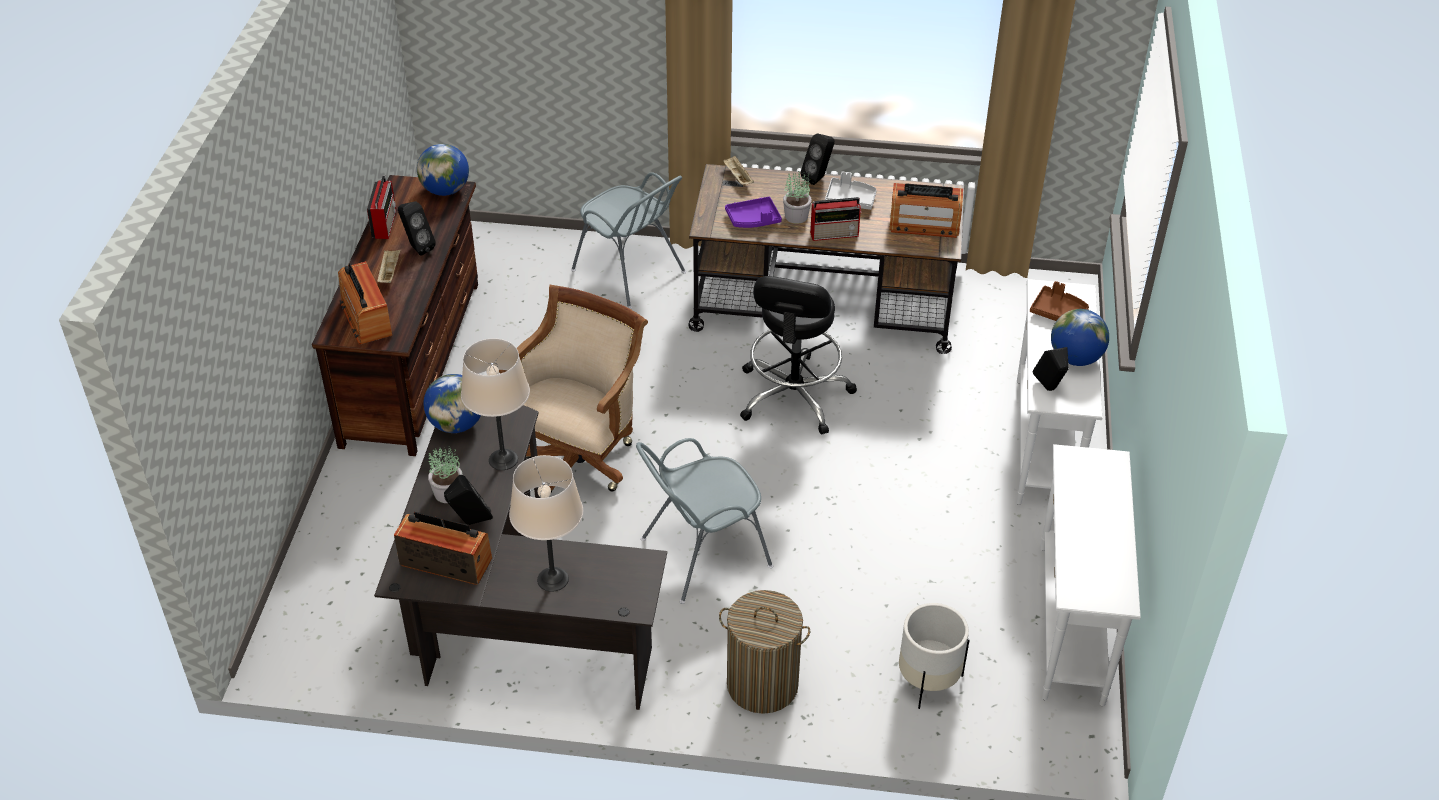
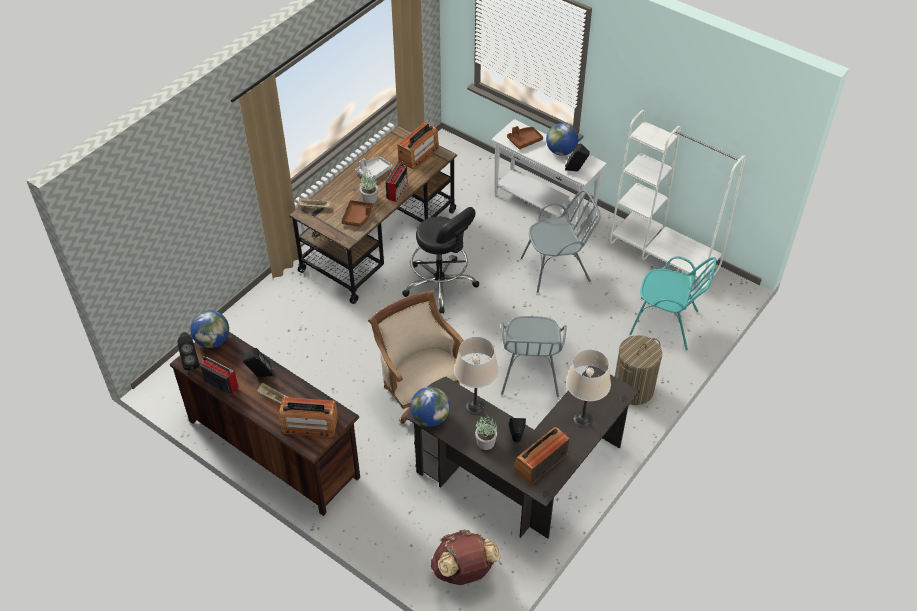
camera: 60 degrees left, 5 degrees up
(324, 617) = (464, 571): none -> brown backpack
(631, 273) = (280, 309): grey chair -> grey chair (558, 269)
(753, 219) = (357, 217): purple tray -> brown tray
(818, 178) = (344, 175): black speaker -> black speaker (191, 362)
(928, 681) = (667, 324): white planter -> turquoise chair
(1072, 625) = (664, 257): white console table -> white clothes rack

